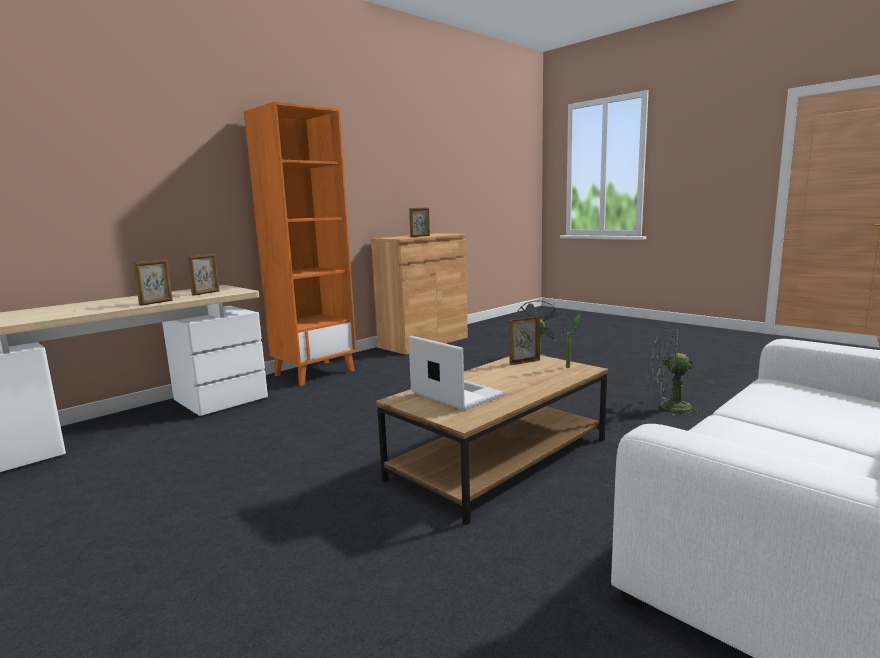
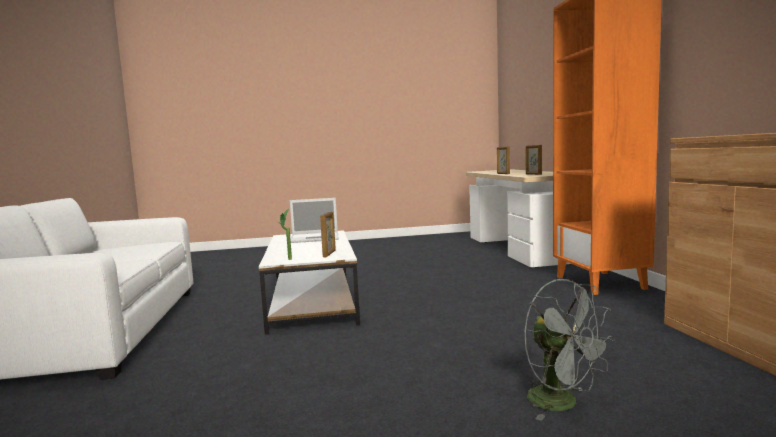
camera: 125 degrees right, 5 degrees down
(420, 236) = (742, 134): picture frame -> none
(501, 459) = (311, 302): brown coffee table -> white coffee table
(668, 407) = (239, 393): grey fan -> none

